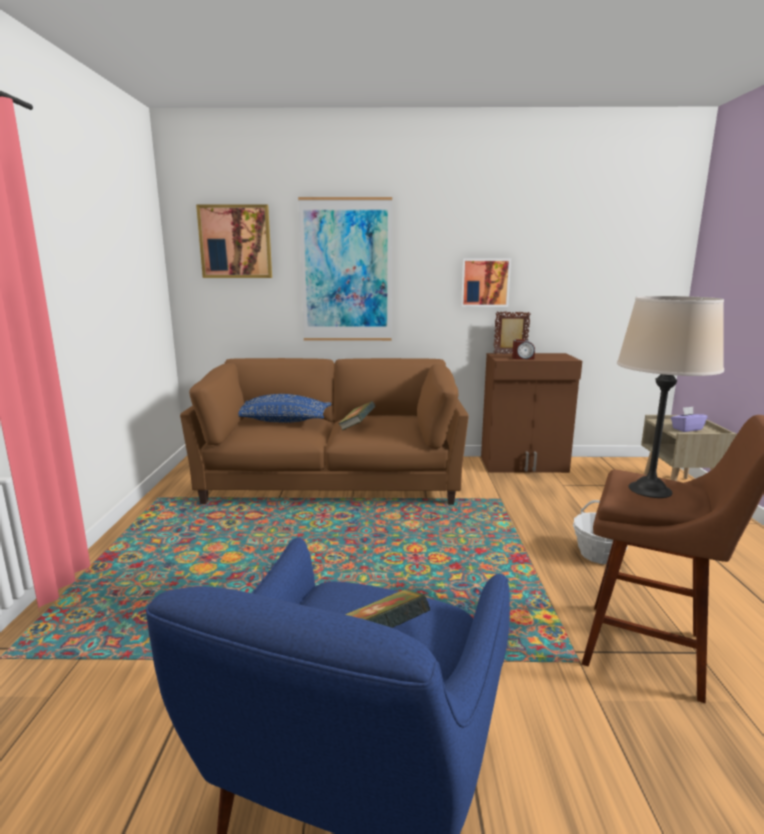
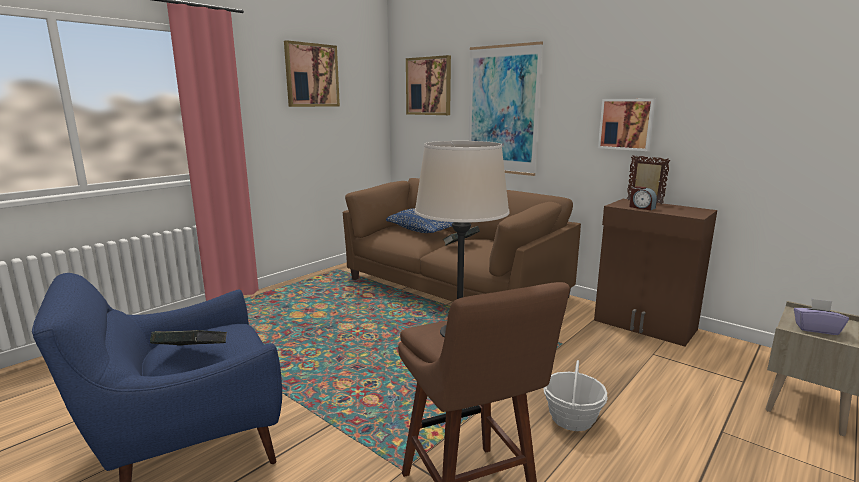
camera: 40 degrees right, 0 degrees up
(98, 220) = (312, 75): none -> picture

